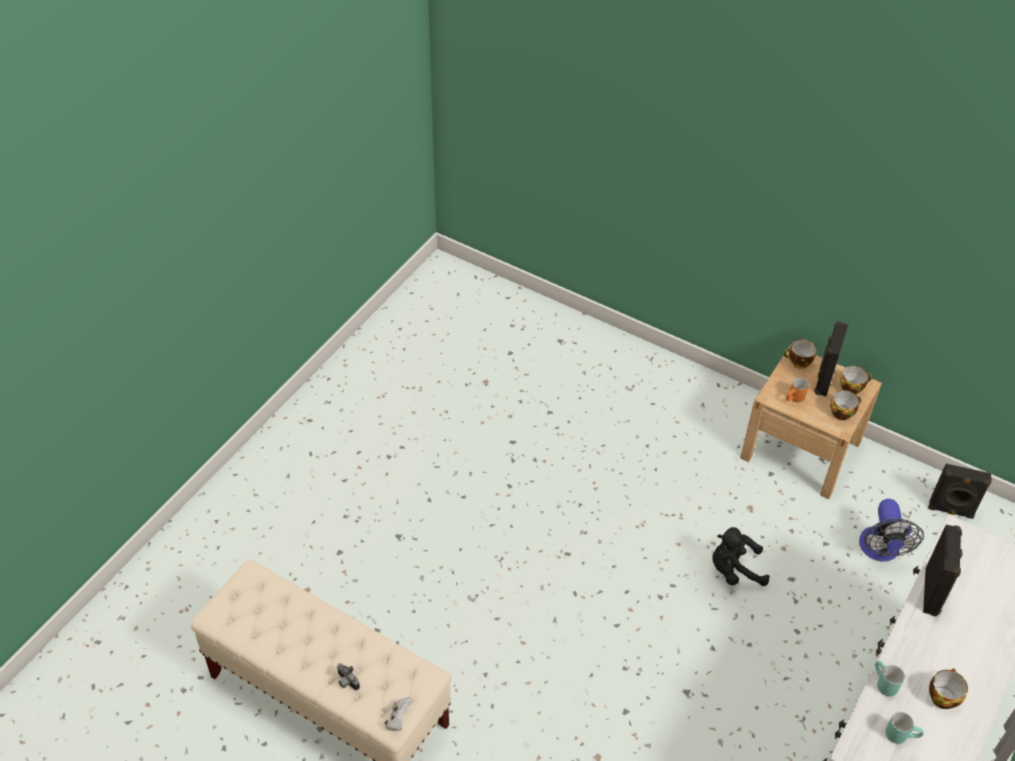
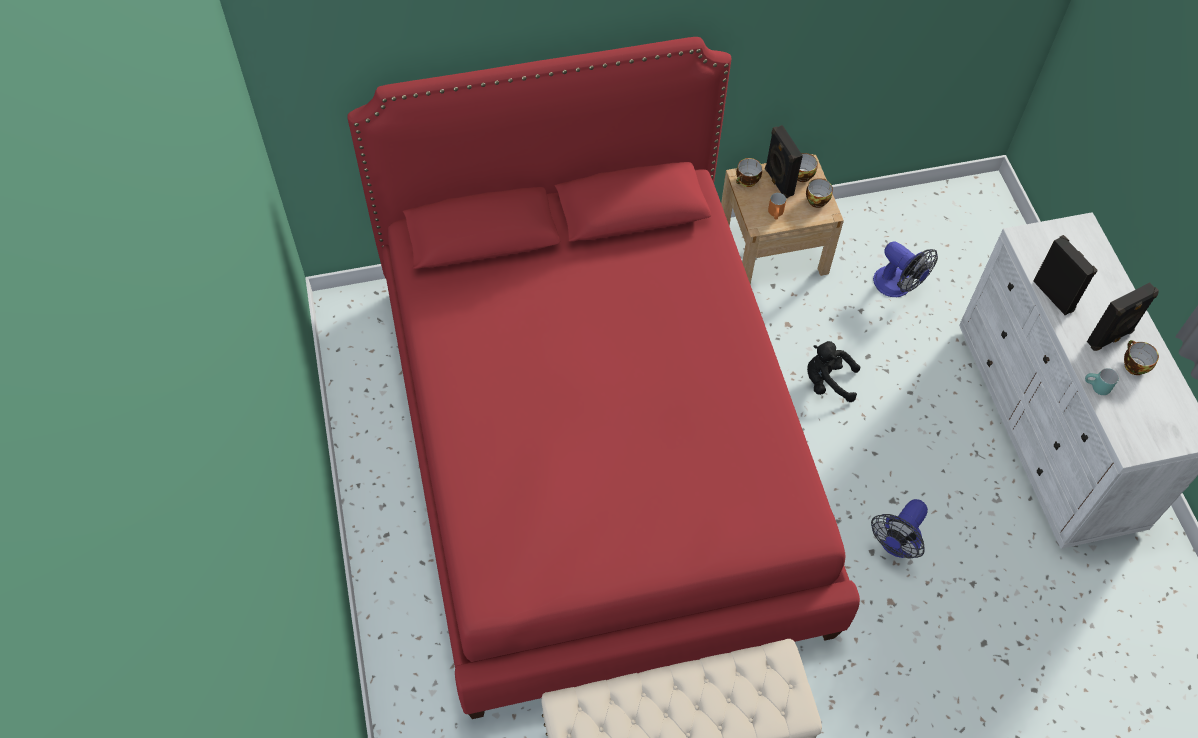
camera: 45 degrees left, 10 degrees up
(346, 682) = (734, 716): camera -> none
(398, 719) = (801, 707): white game controller -> none
(506, 477) = (597, 448): none -> red bed
(651, 723) = (896, 544): none -> fan
(734, 570) = (827, 382): black plush toy -> black plush toy turned 60 degrees clockwise
(901, 734) = (1140, 413): turquoise mug -> none
(950, 511) = (908, 219): black speaker -> black speaker (1110, 338)

